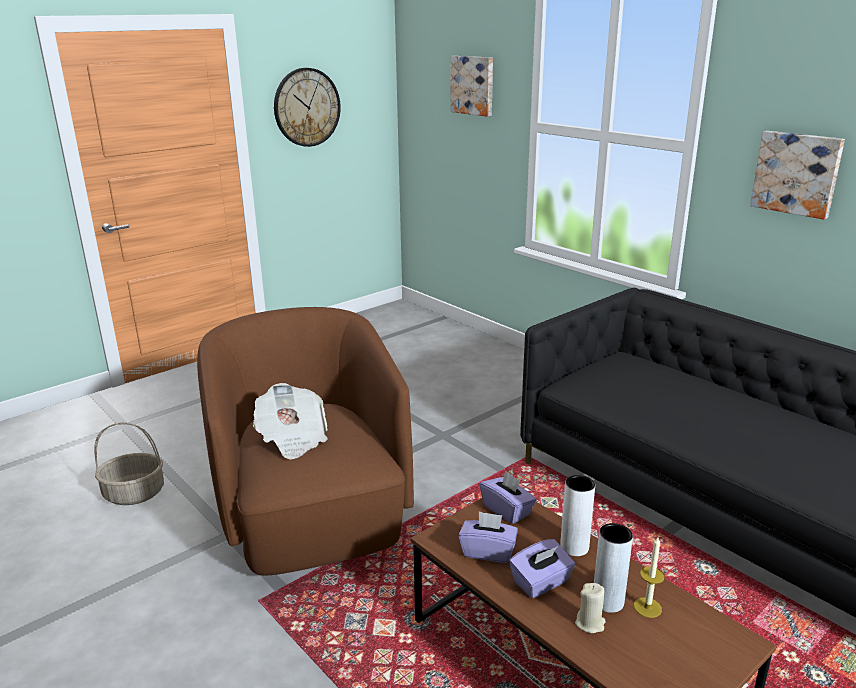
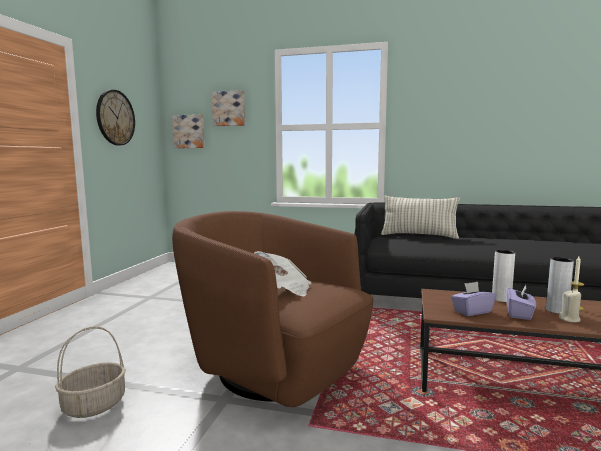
camera: 35 degrees left, 15 degrees down
(507, 510) = (444, 296): purple tissue box -> none
(672, 372) = (419, 235): none -> pillow
(797, 173) = (442, 130): picture -> picture (189, 131)

